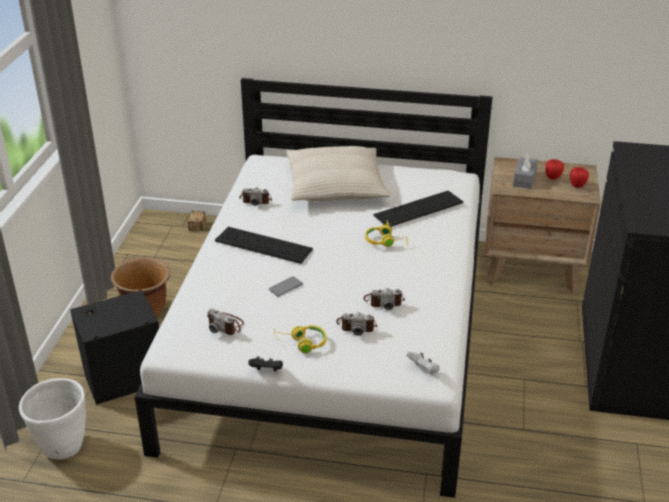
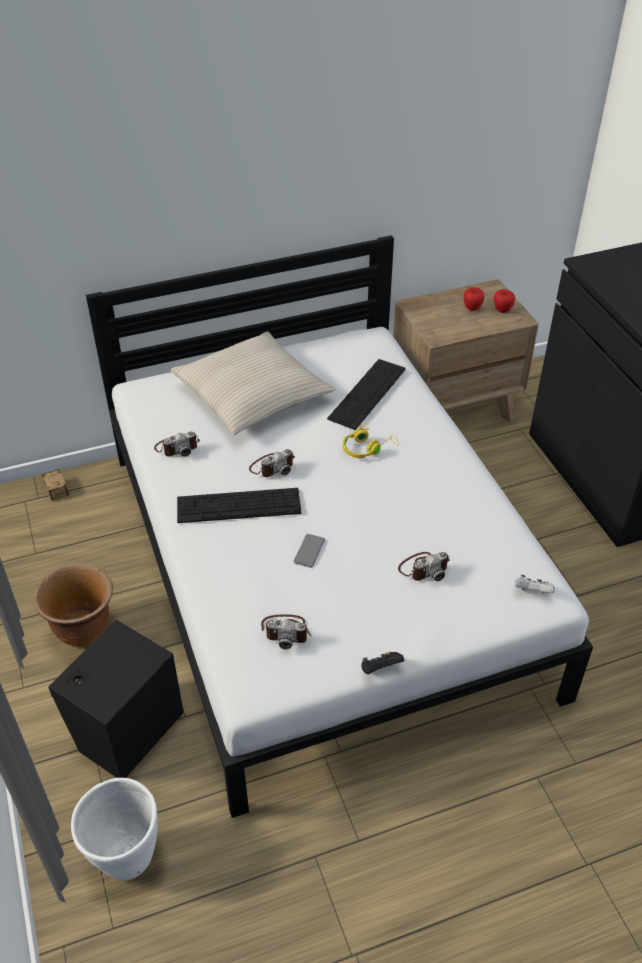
camera: 30 degrees left, 10 degrees up
(302, 343) = (387, 616): yellow headphones -> none
(384, 301) = (425, 525): camera -> camera (272, 466)
(524, 179) = (447, 319): grey tissue box -> none

